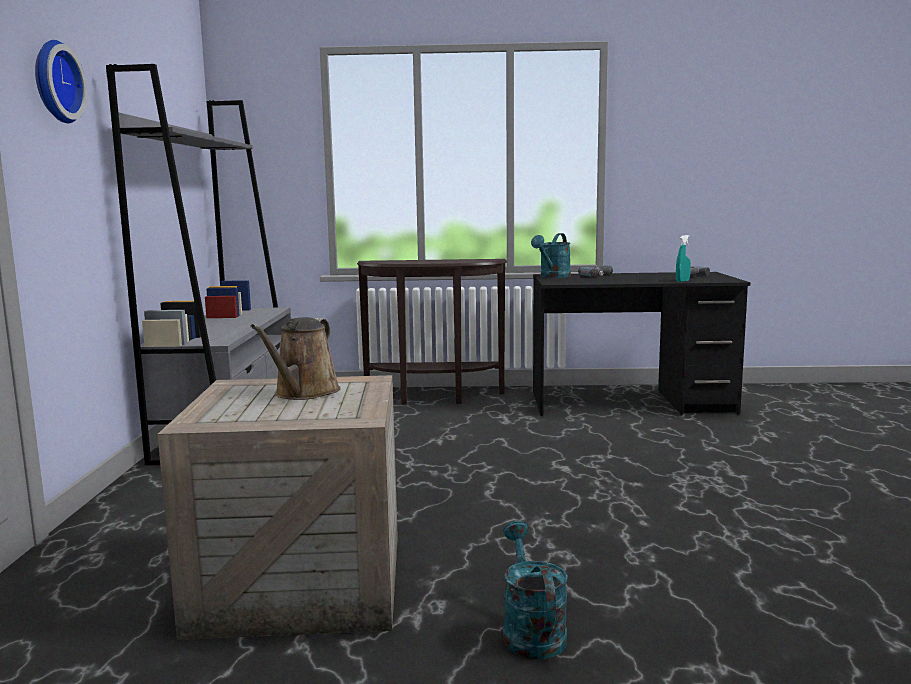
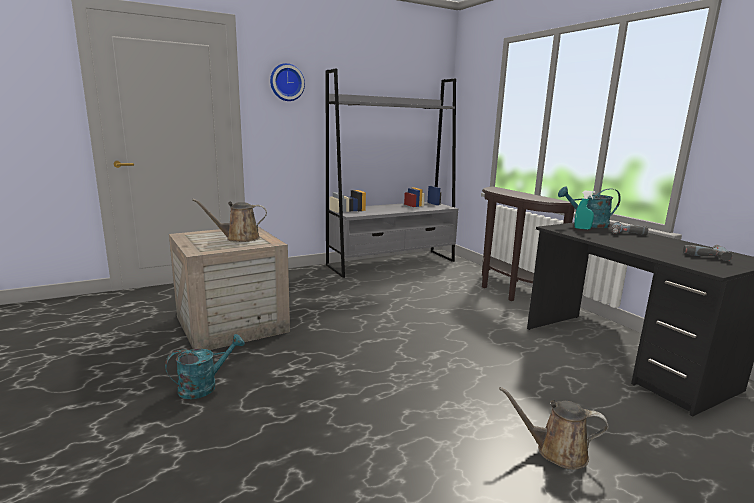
camera: 60 degrees right, 5 degrees up
(682, 281) = (657, 256): turquoise spray bottle -> turquoise spray bottle (582, 228)
(774, 467) = (556, 451): none -> brown watering can

